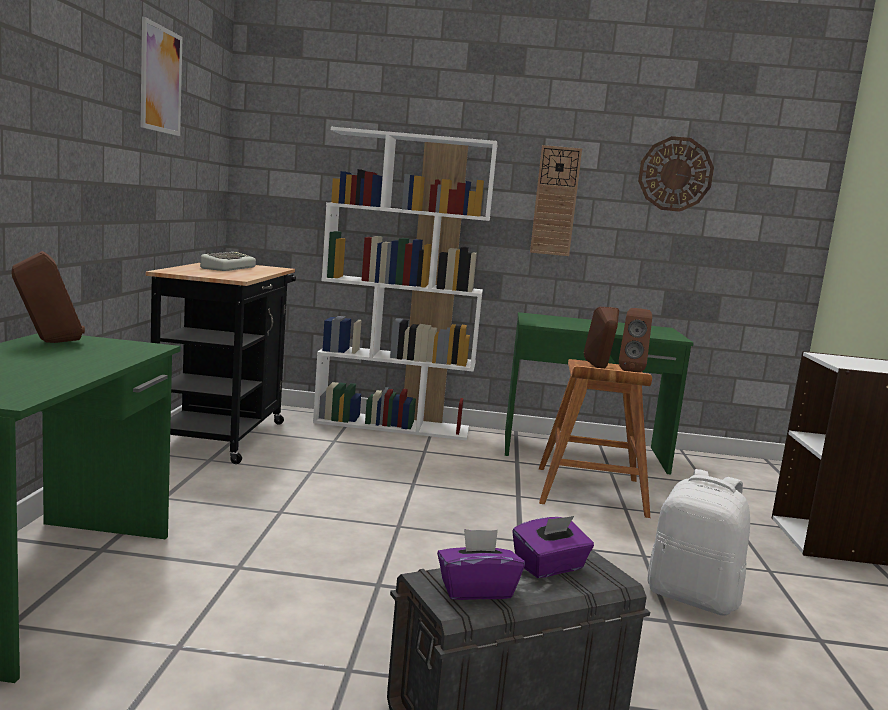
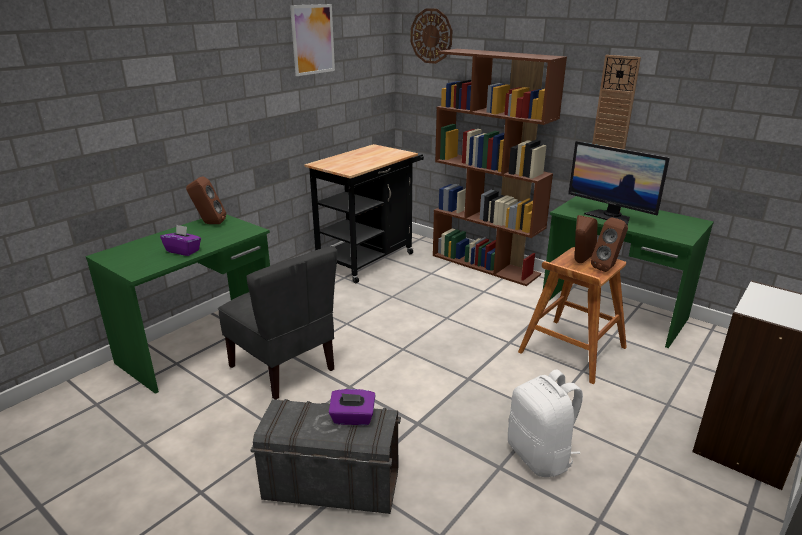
camera: 35 degrees right, 15 degrees up
(227, 267) = (367, 155): keyboard -> none
(243, 584) = (284, 367): none -> grey chair
(393, 425) = (485, 265): white bookcase -> brown bookcase
(476, 590) = (293, 421): purple tissue box -> purple tissue box (183, 251)
(583, 326) = (610, 216): none -> monitor
(675, 174) = (729, 80): wall clock -> wall clock (431, 36)

